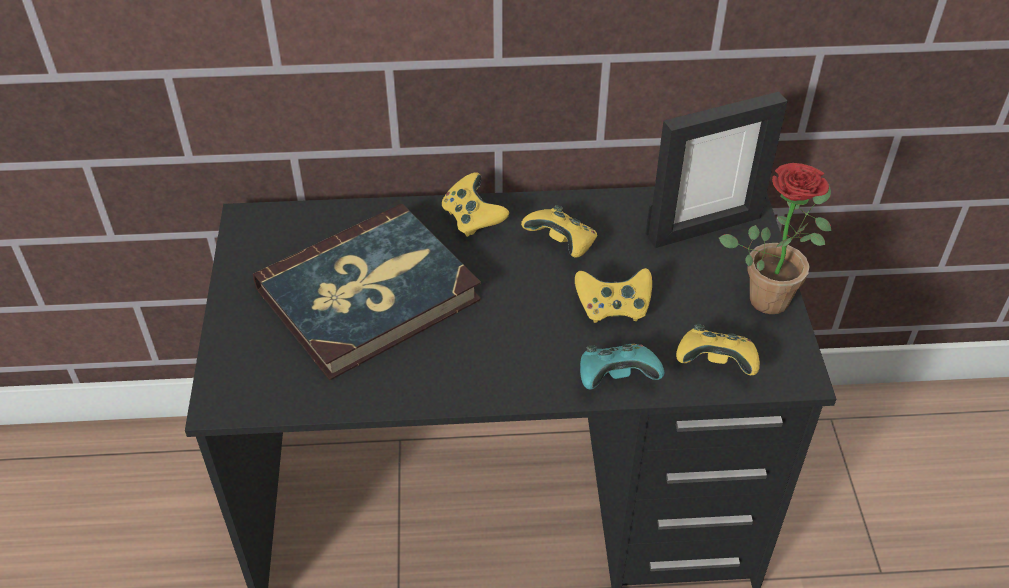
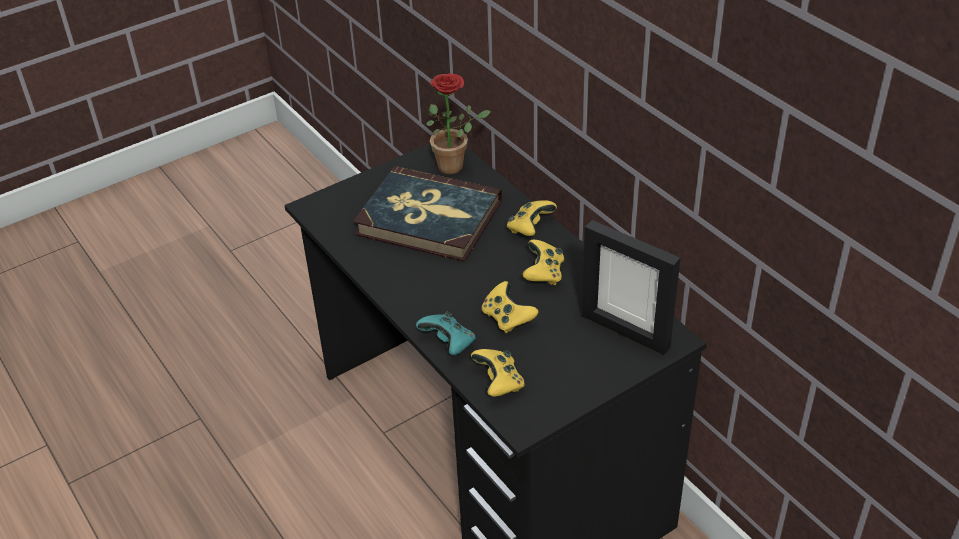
camera: 60 degrees right, 5 degrees down
(771, 293) = (590, 387): potted plant -> potted plant (456, 166)

